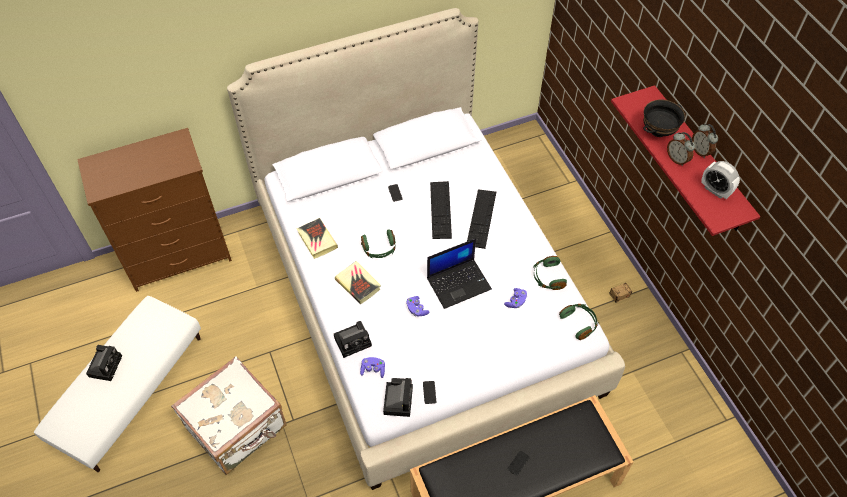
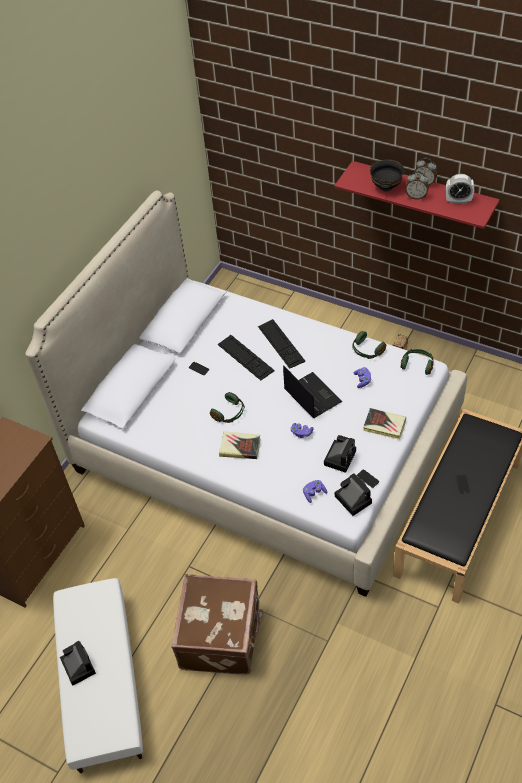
camera: 35 degrees left, 5 degrees down
(238, 428) = (222, 636): white suitcase -> brown suitcase
(317, 240) = (174, 440): book -> book (384, 426)
(354, 341) = (279, 485): camera -> camera (340, 457)
(459, 283) = (311, 395): laptop -> laptop turned 60 degrees counterclockwise

